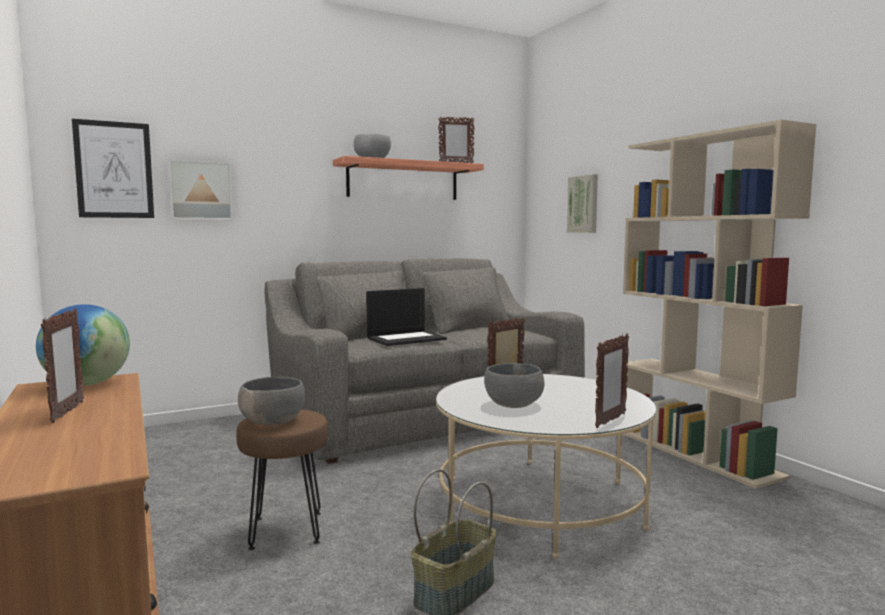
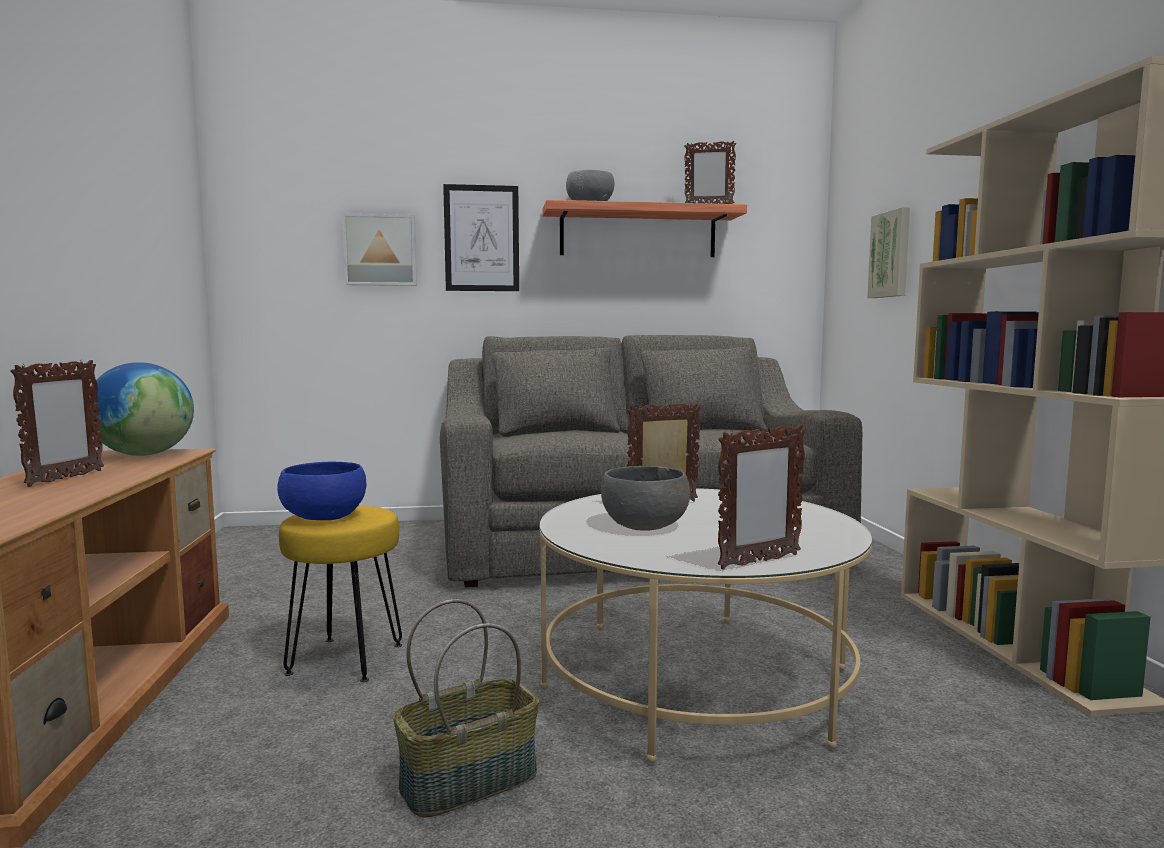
camera: 20 degrees right, 0 degrees up
(114, 170) = (286, 228): picture -> picture (481, 238)
(272, 421) = (323, 517): grey bowl -> blue bowl
(285, 530) = (345, 658): brown stool -> yellow stool
(406, 339) = (589, 435): laptop -> none

